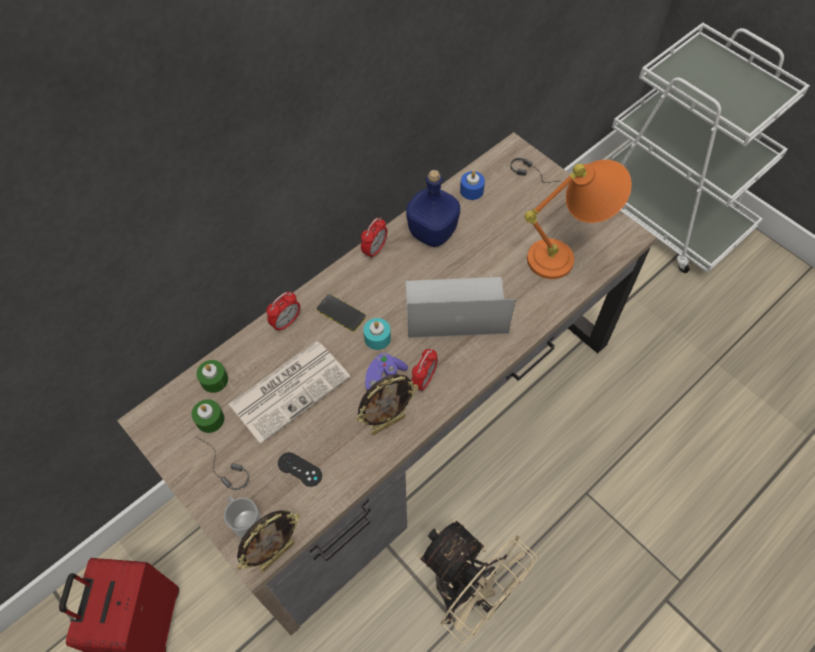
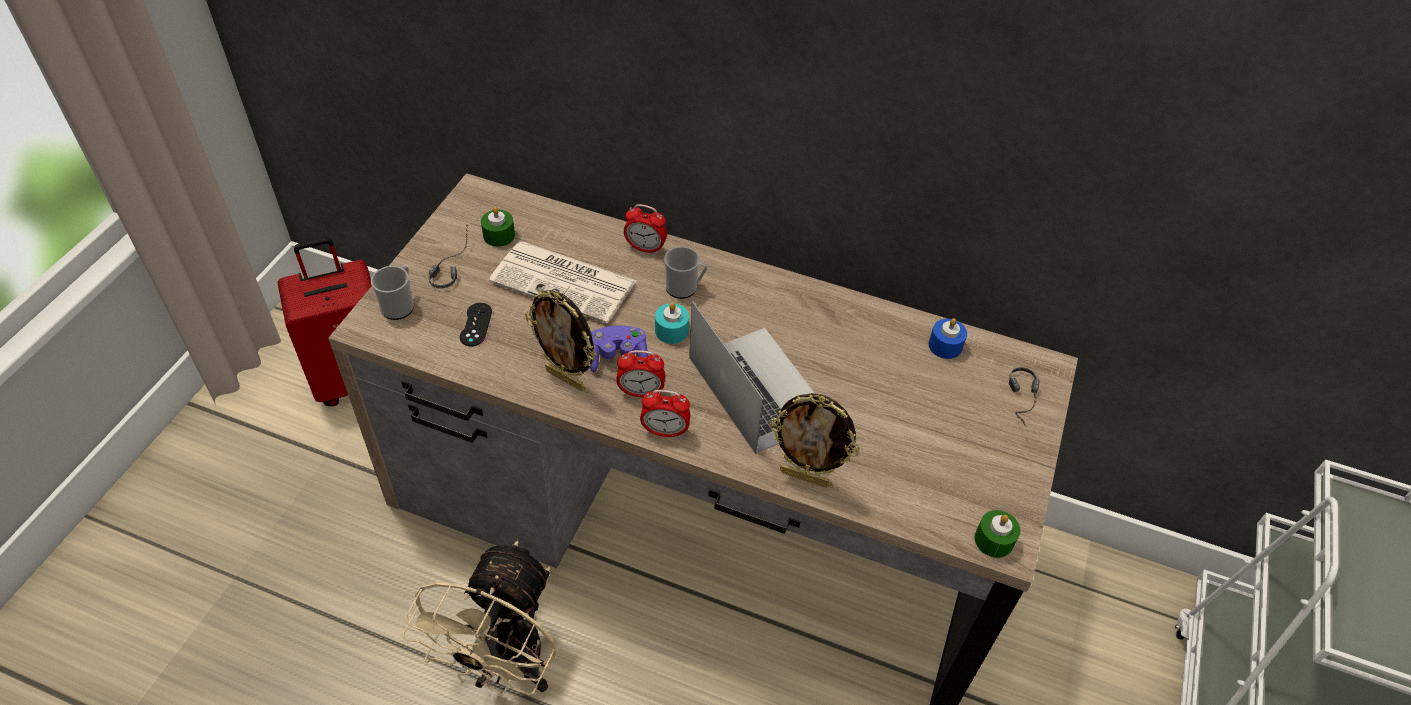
camera: 60 degrees right, 10 degrees down
(214, 380) = (545, 221): green candle -> green candle (993, 540)
(277, 555) = (373, 342): picture frame -> picture frame (806, 477)
(341, 313) = (685, 288): phone -> mug
(375, 250) = (789, 286): alarm clock -> alarm clock (665, 431)
(431, 232) = (851, 328): blue bottle -> none
(567, 256) = (917, 481): orange table lamp -> none

